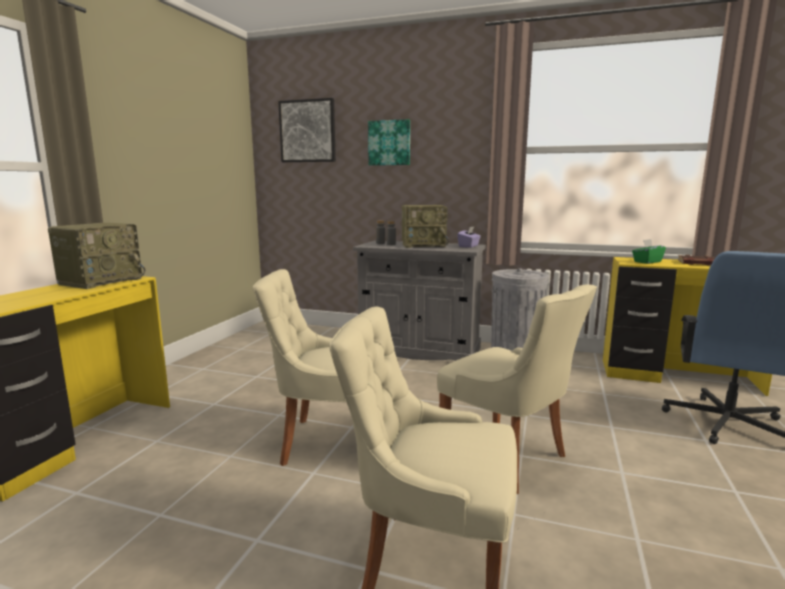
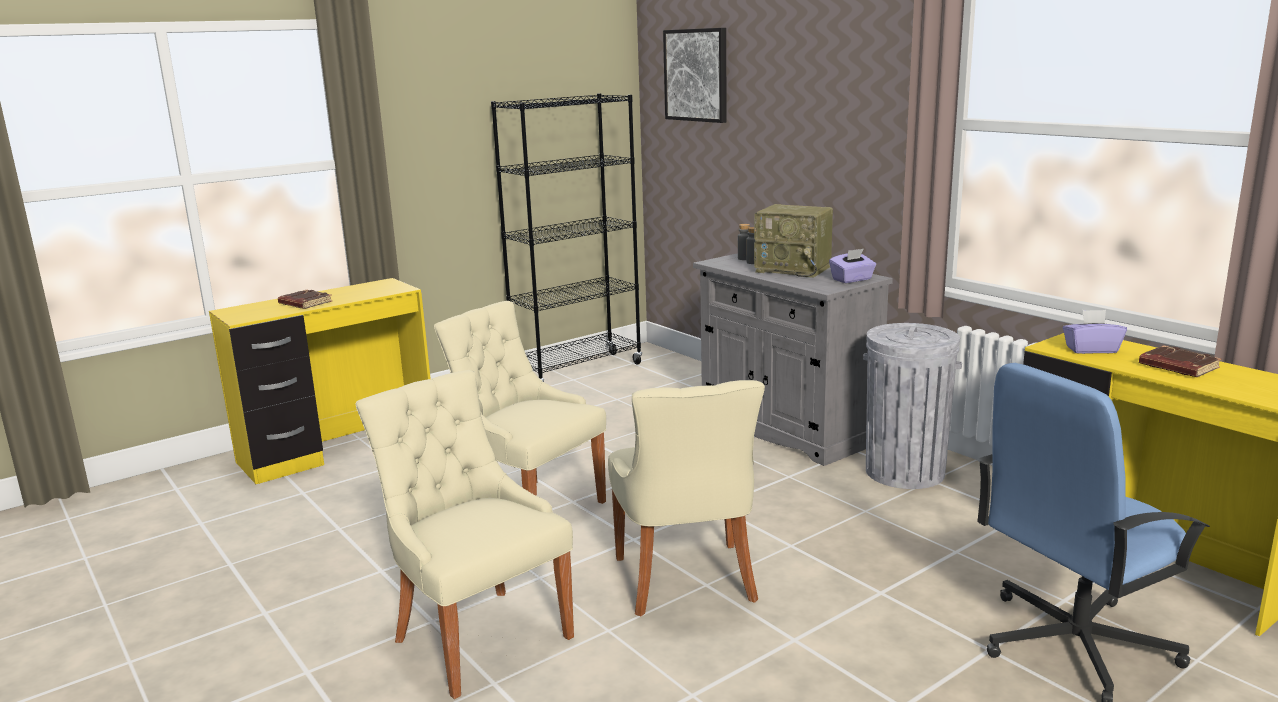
camera: 35 degrees right, 5 degrees up
(42, 296) = (304, 303): none -> brown book
(101, 281) = (370, 289): radio -> none
(238, 343) = (578, 372): none -> black bookcase
(389, 143) = (789, 99): picture -> none
(647, 262) = (1091, 349): green tissue box -> purple tissue box

